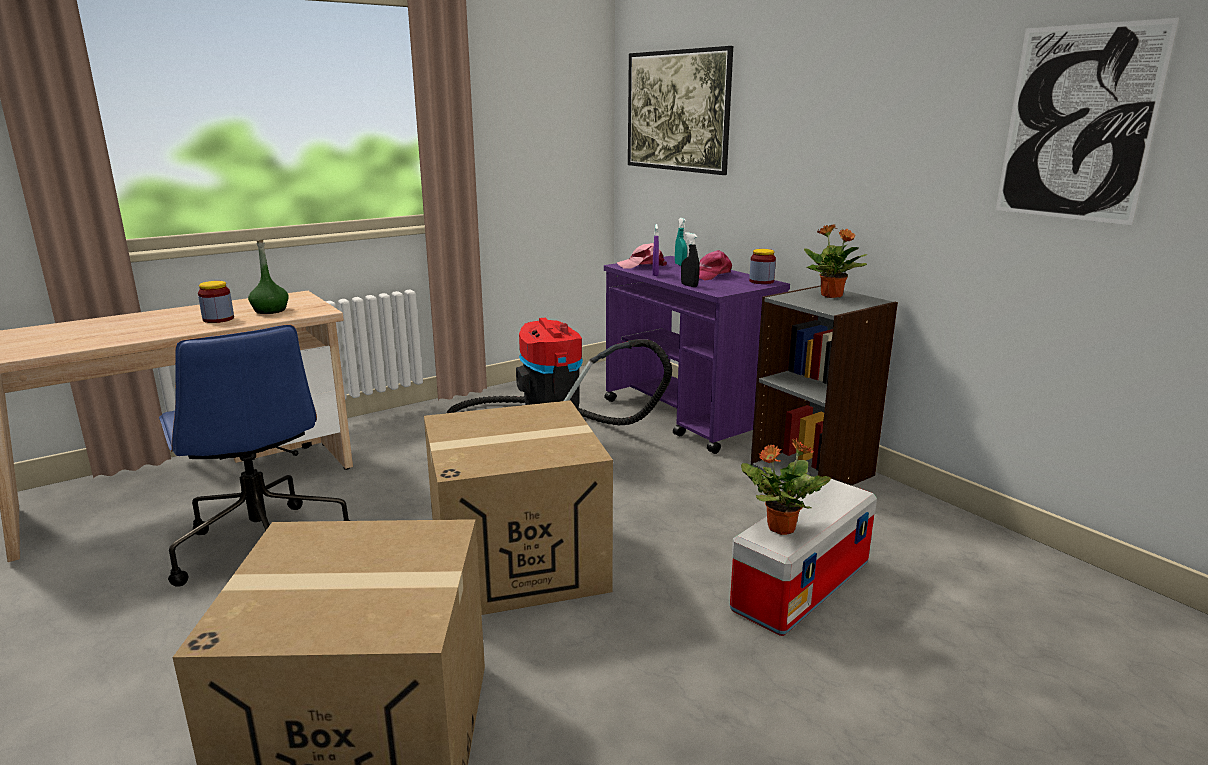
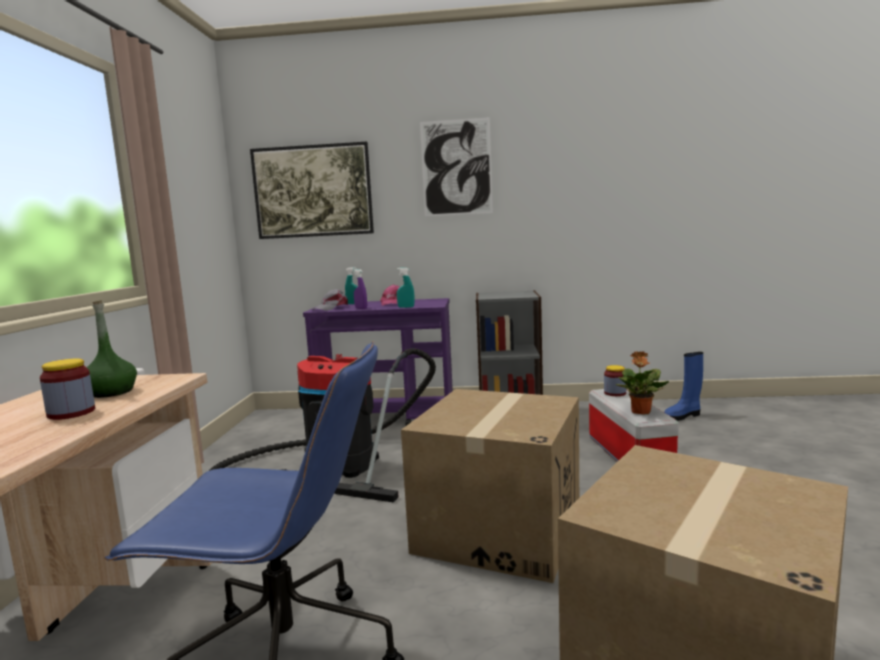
camera: 50 degrees left, 10 degrees down
(642, 265) = (331, 308): pink cap -> grey cap
(689, 285) = (406, 307): black spray bottle -> turquoise spray bottle
(761, 281) = (432, 299): jar -> jar (615, 393)
(832, 296) = (502, 293): potted plant -> none
(1031, 595) = (683, 416): none -> blue boot
(1077, 124) = (618, 177): picture -> picture (456, 167)

